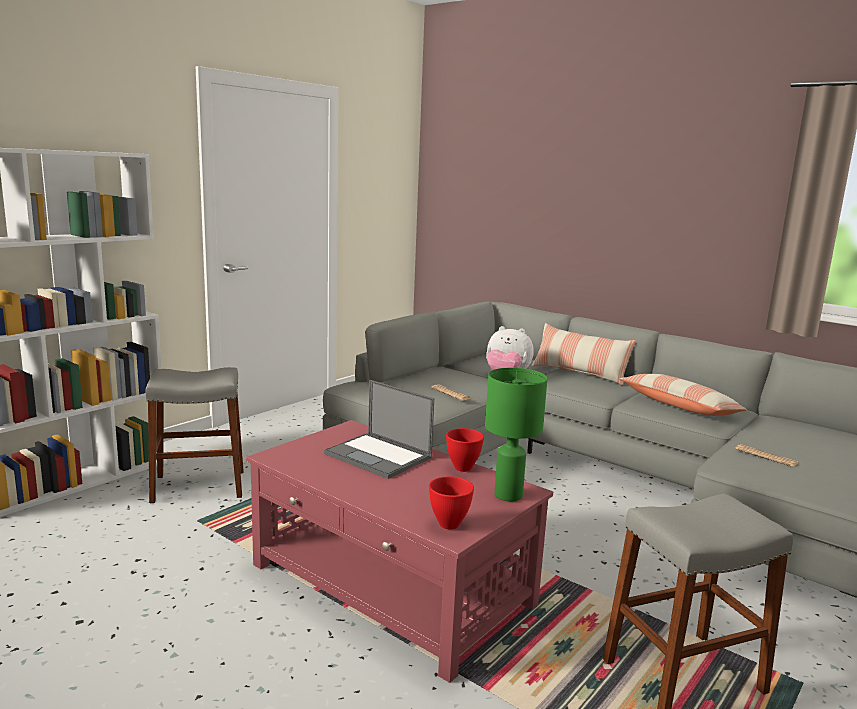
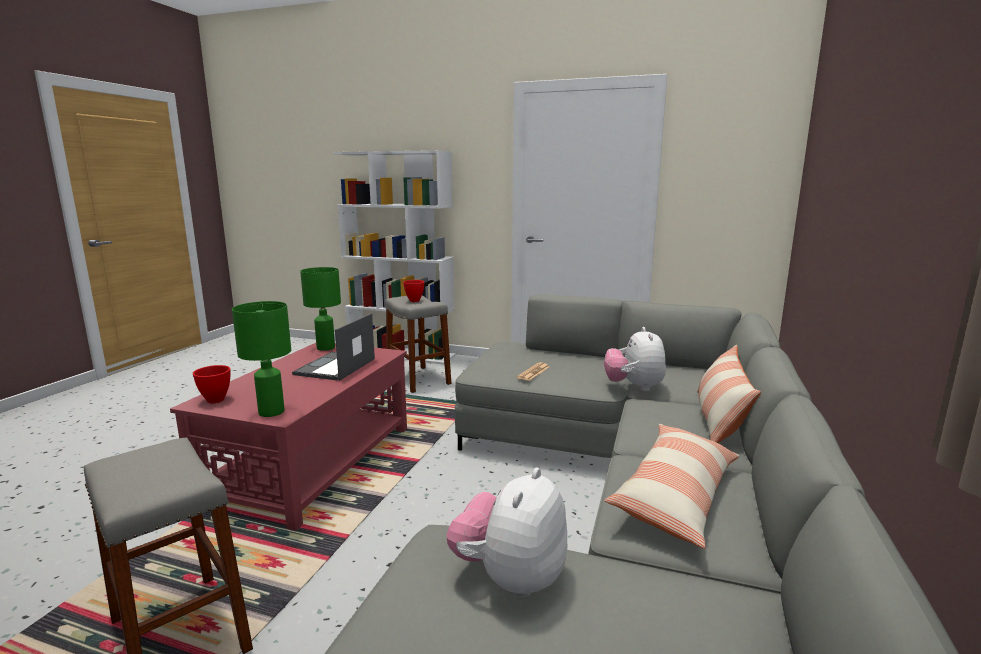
camera: 70 degrees right, 0 degrees up
(289, 454) = (325, 348): none -> green table lamp
(462, 468) = (323, 391): red bowl -> red bowl (414, 301)
(766, 456) = (510, 578): newspaper -> plush toy

